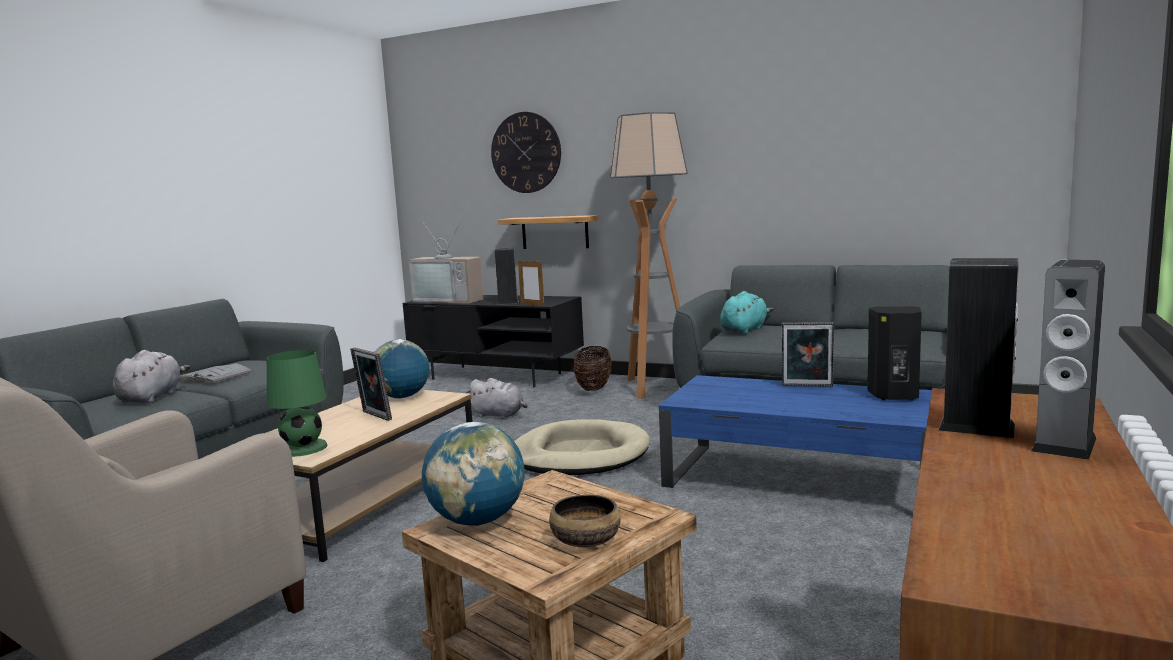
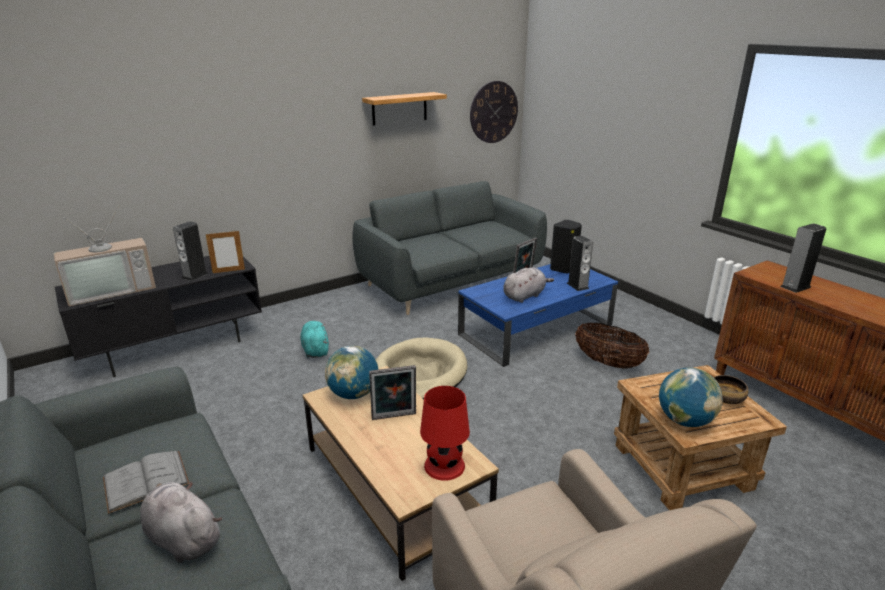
camera: 60 degrees left, 15 degrees up
(303, 448) = (445, 465): green table lamp -> red table lamp
(499, 415) = (285, 376): grey plush toy -> grey plush toy (525, 296)
(526, 152) = (152, 119): wall clock -> wall clock (493, 112)
(555, 232) = (197, 196): shelf -> shelf (399, 108)
(593, 388) = (289, 323): basket -> basket (608, 363)
(655, 387) = (326, 304): floor lamp -> none
(744, 330) = (412, 248): turquoise plush toy -> turquoise plush toy (315, 350)
(1064, 444) = (821, 285): speaker -> speaker (577, 286)

